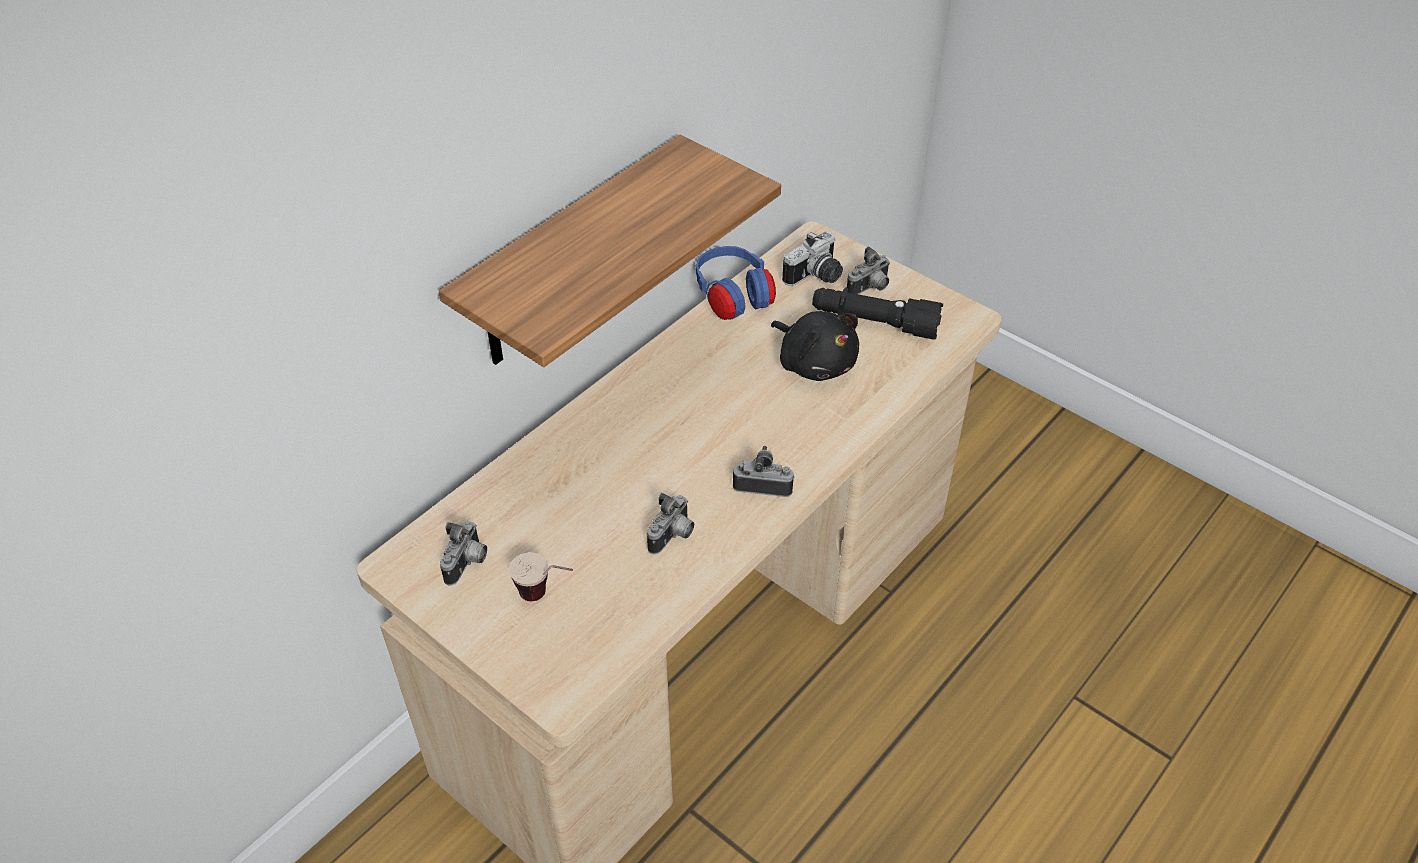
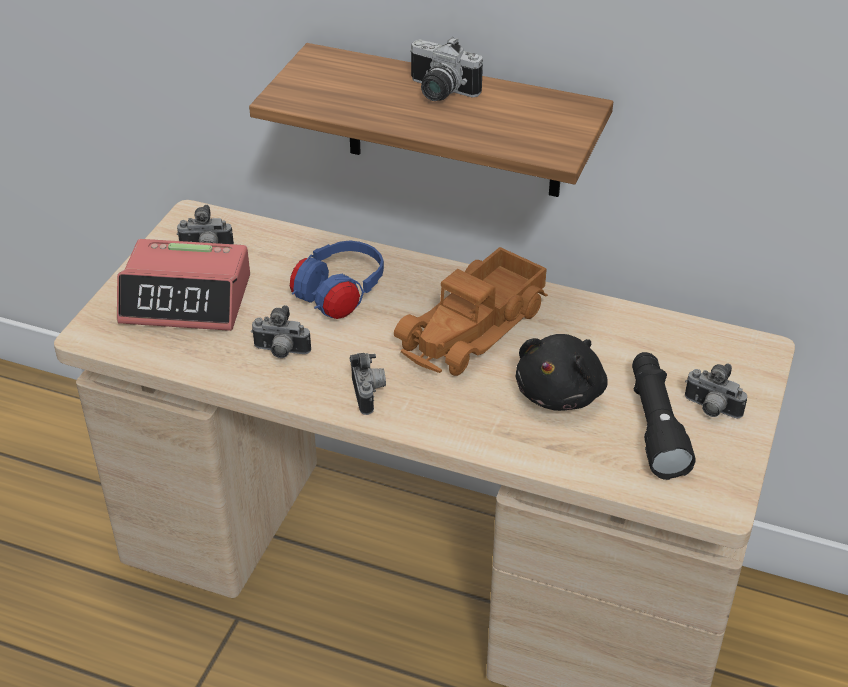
camera: 70 degrees right, 5 degrees down
(546, 597) = (187, 299): cup -> alarm clock
(707, 390) = (476, 328): none -> toy truck
(733, 299) = (619, 314): blue headphones -> blue headphones (339, 296)
(816, 277) = (698, 364): camera -> camera (439, 92)

